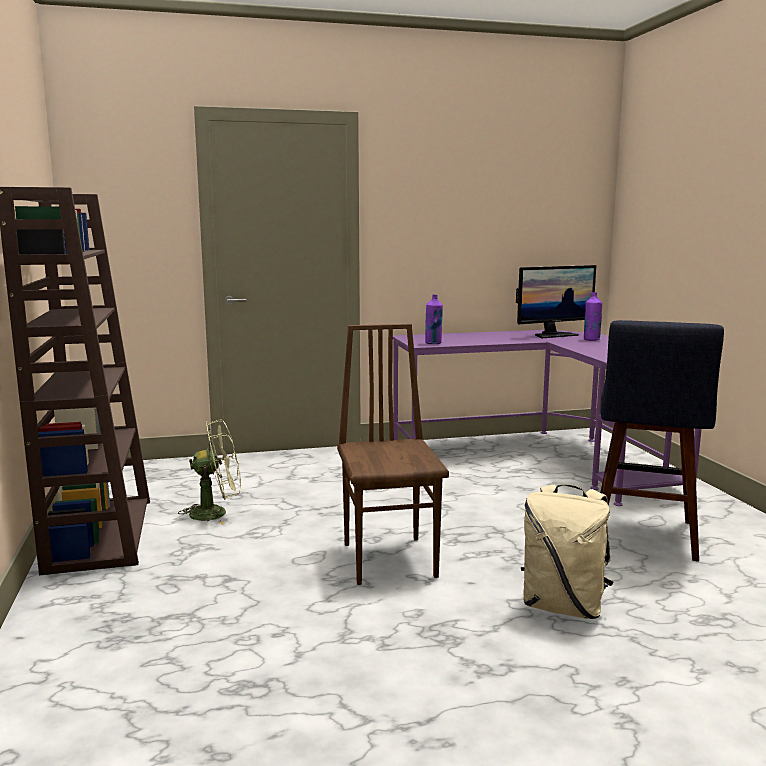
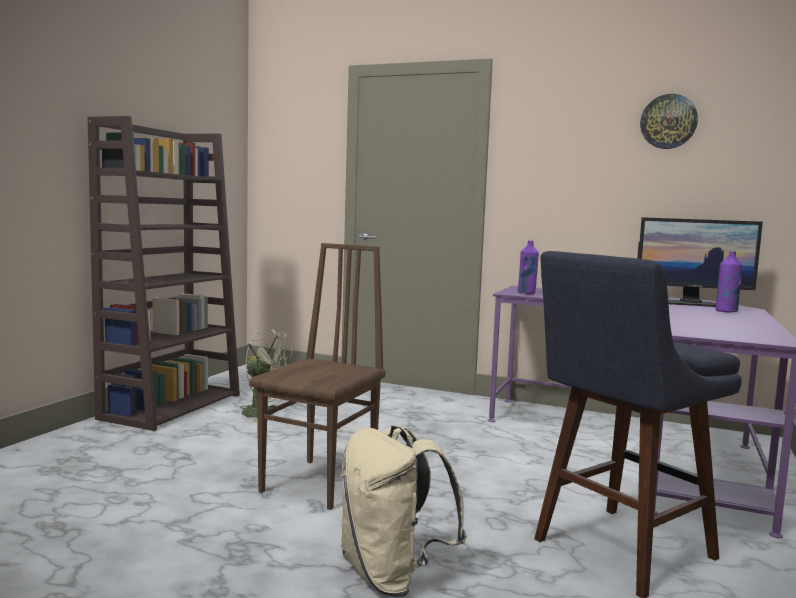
camera: 35 degrees right, 5 degrees down
(513, 180) = (668, 121): none -> wall clock

